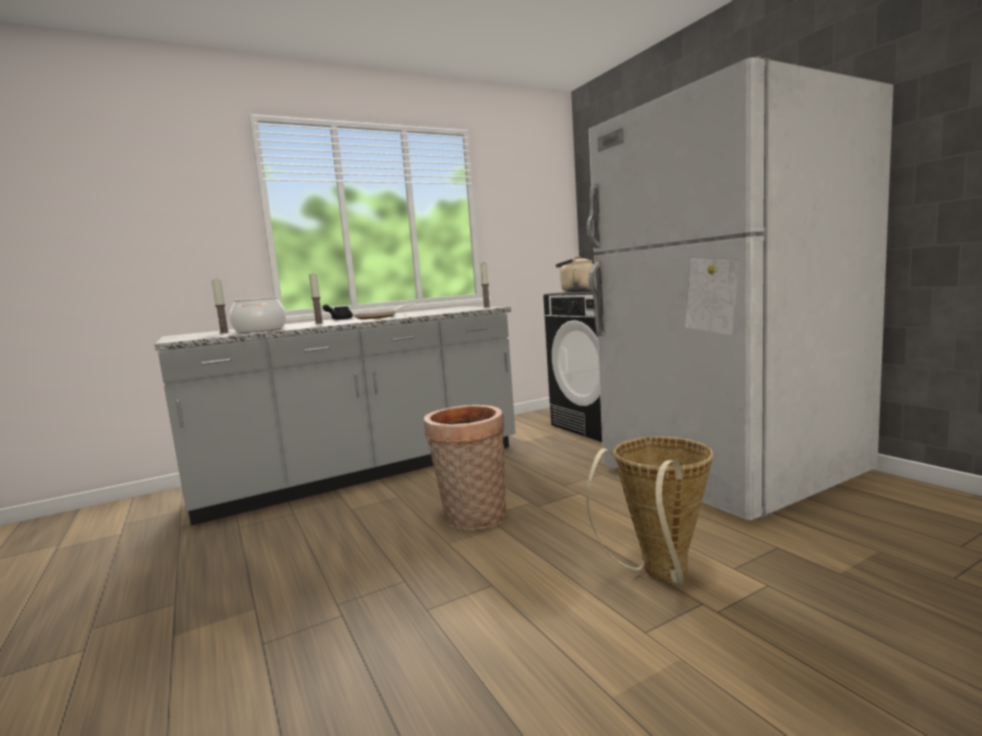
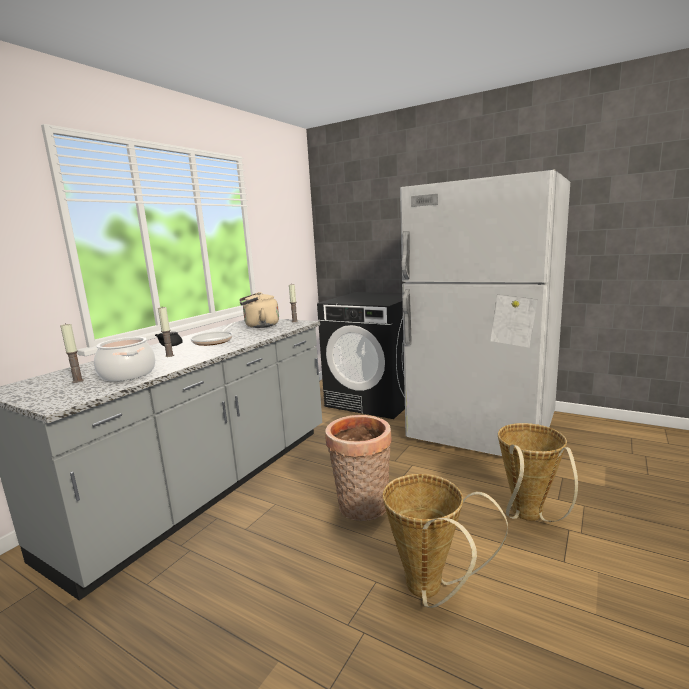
camera: 30 degrees left, 5 degrees up
(445, 605) = (430, 591): none -> basket
(575, 291) = (341, 299): beige kettle -> beige kettle (259, 326)

